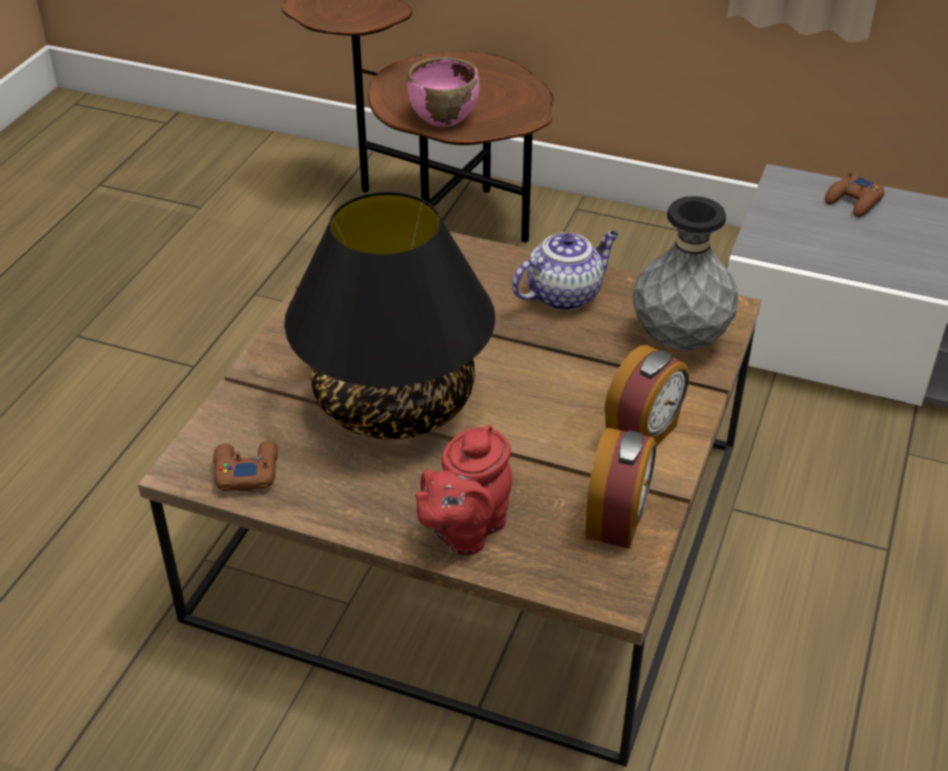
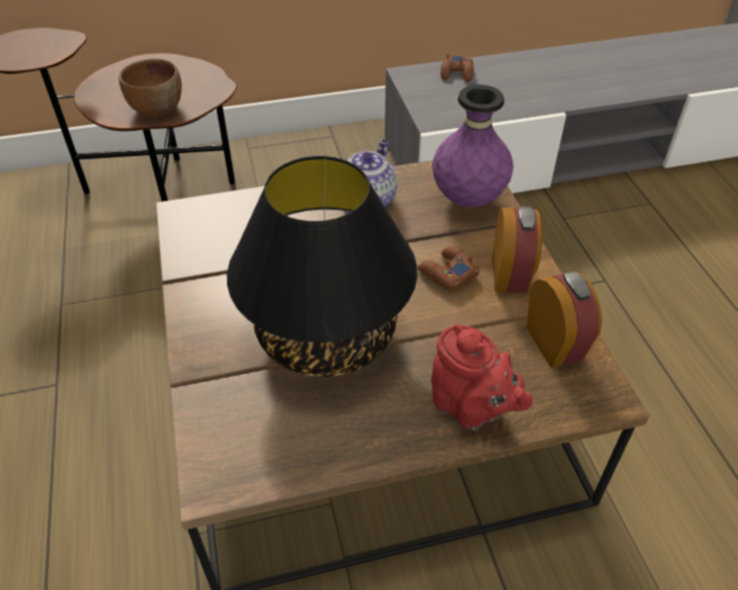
camera: 35 degrees left, 5 degrees up
(246, 471) = (265, 456): brown game controller -> brown game controller (447, 273)
(443, 117) = (156, 109): pink bowl -> brown bowl
(465, 530) = (471, 408): red teapot -> red teapot turned 45 degrees counterclockwise
(679, 340) = (468, 199): grey vase -> purple vase

